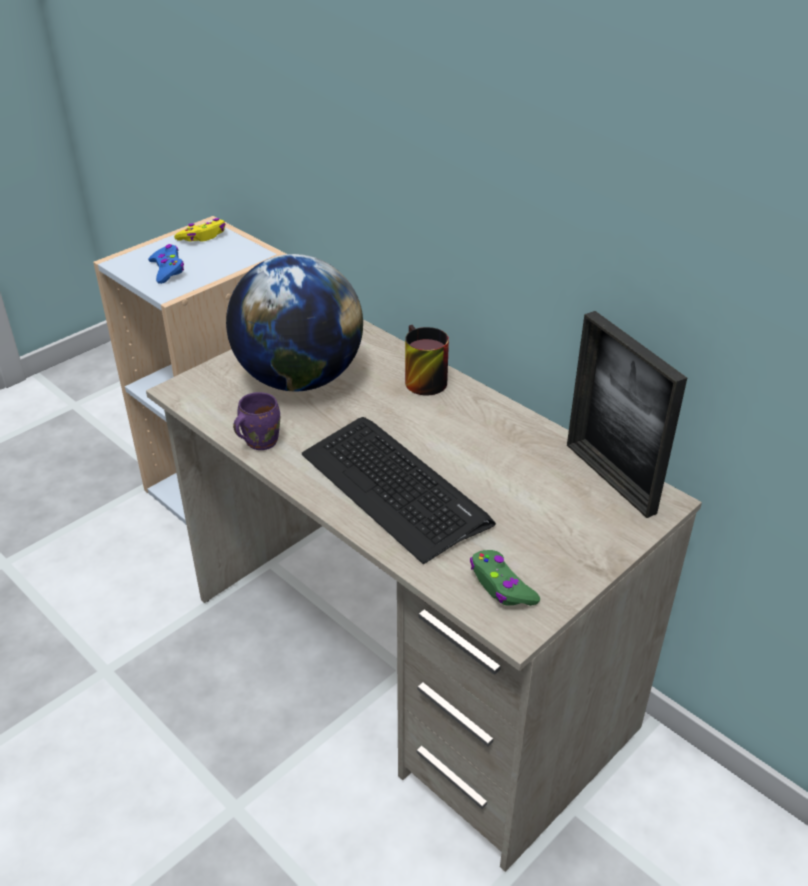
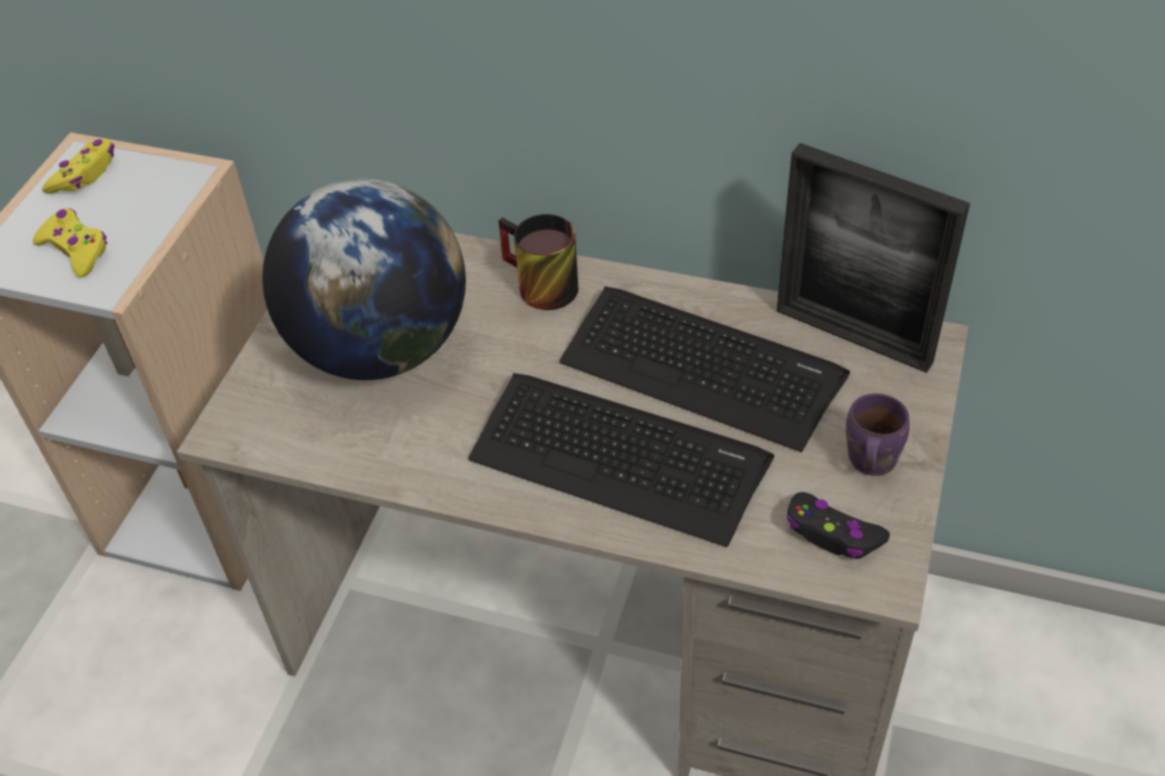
camera: 25 degrees left, 10 degrees up
(167, 270) = (76, 249): blue game controller -> yellow game controller
(258, 441) = (396, 464): purple mug -> purple mug (868, 461)
(489, 458) = (701, 367): none -> keyboard
(501, 586) = (832, 534): green game controller -> black game controller

